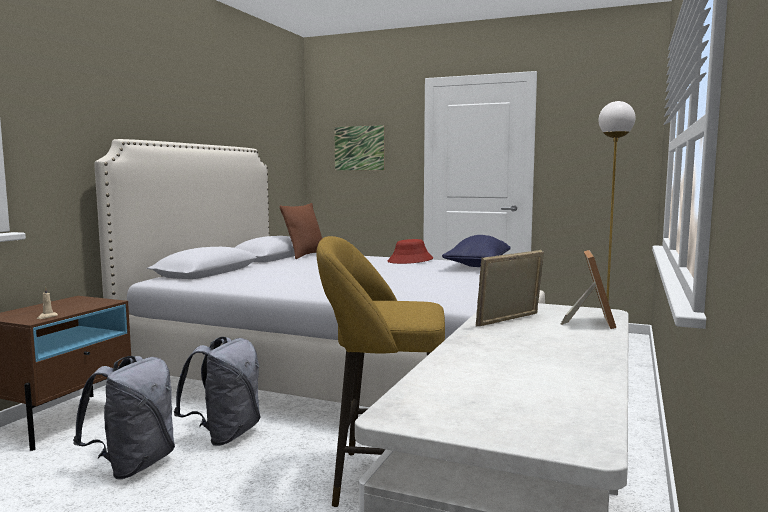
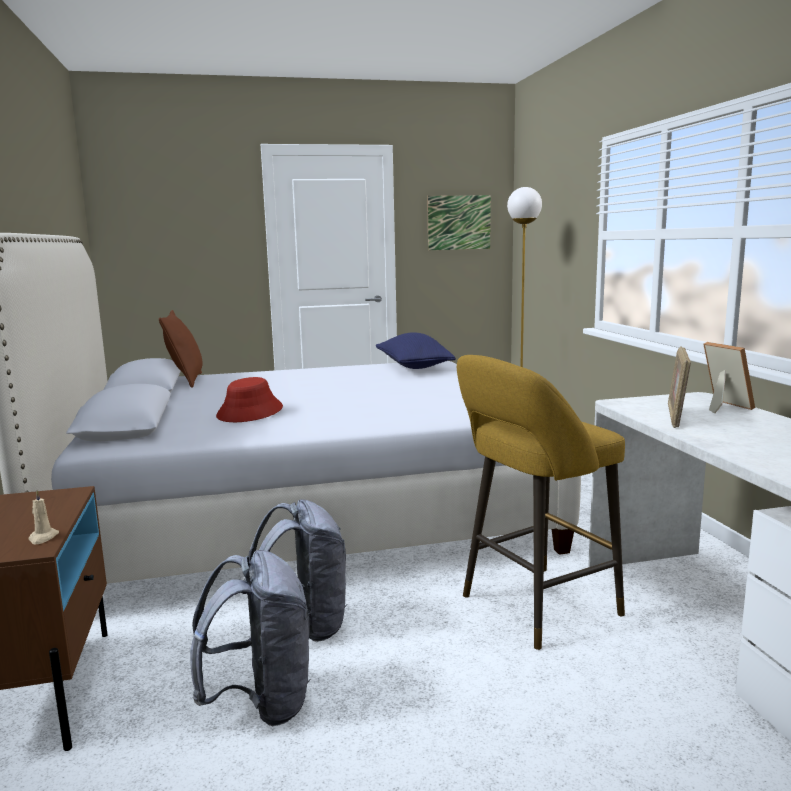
camera: 35 degrees left, 5 degrees up
(359, 148) = (175, 232): picture -> picture (459, 222)
(410, 260) = (332, 370): red hat -> red hat (250, 412)

